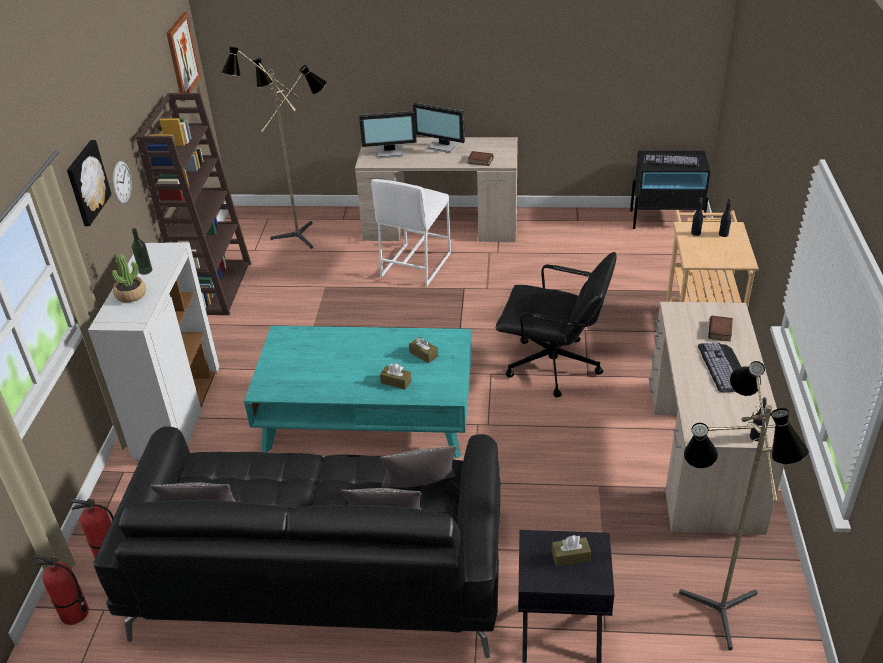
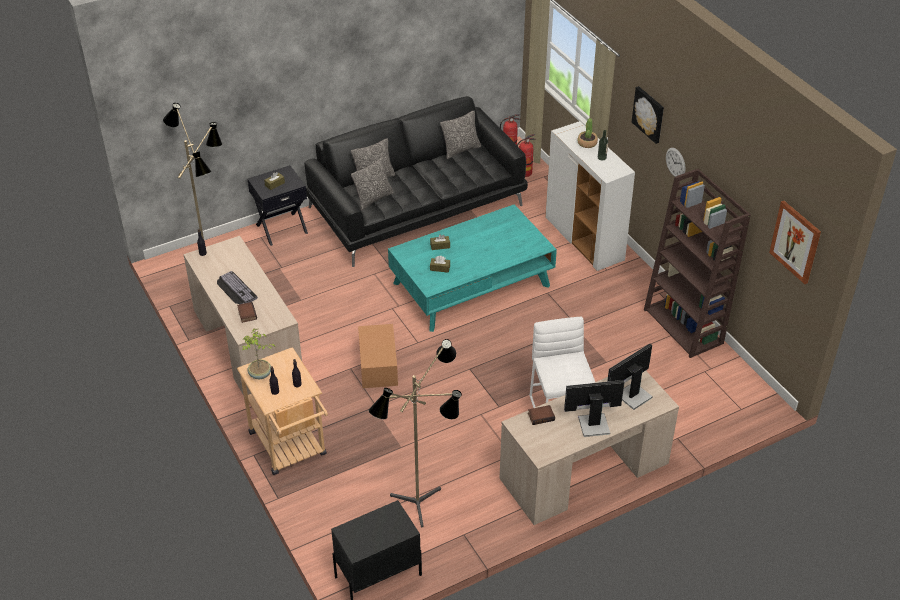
camera: 145 degrees right, 5 degrees up
(297, 234) = (694, 403): floor lamp -> floor lamp (422, 507)
(554, 367) = (378, 365): black office chair -> cardboard box
(671, 159) = (377, 531): keyboard -> none
(733, 252) = (260, 375): none -> potted plant

